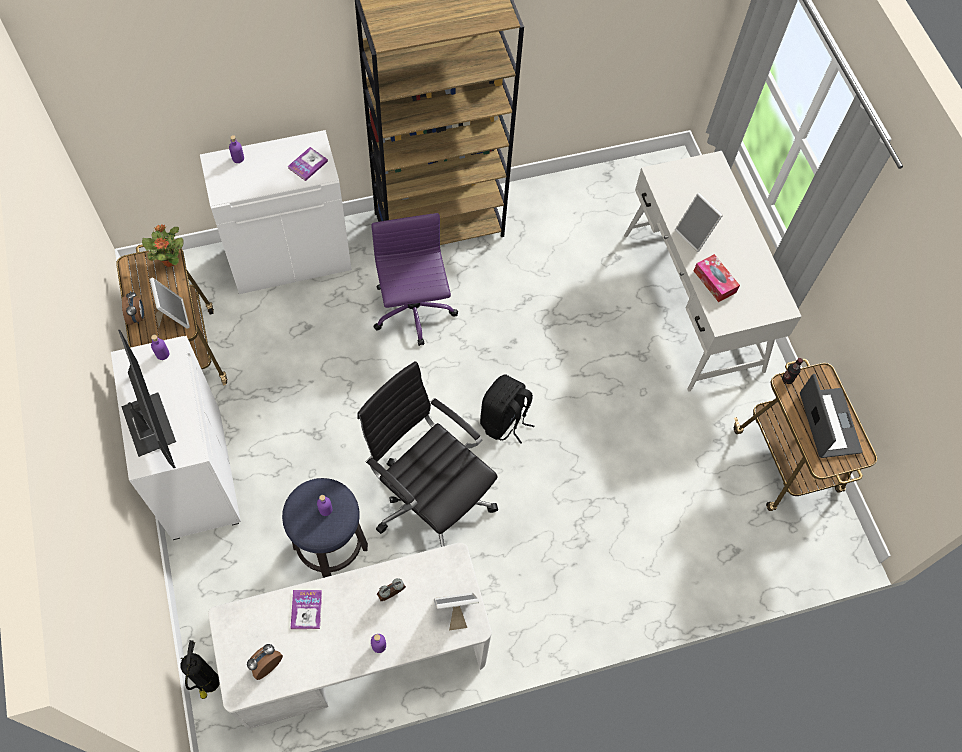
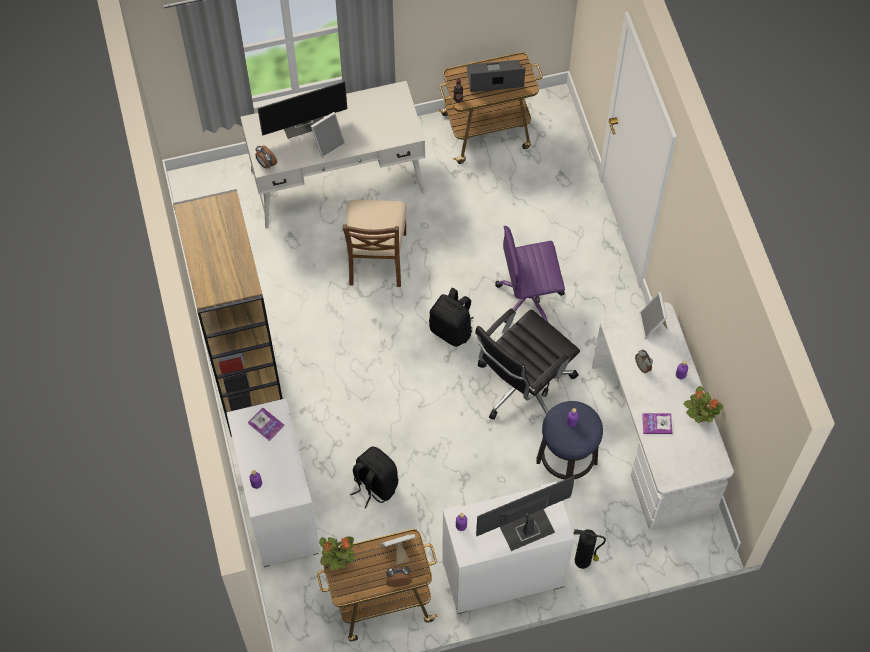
camera: 85 degrees left, 0 degrees up
(209, 683) = (681, 546): fire extinguisher -> fire extinguisher (584, 561)
(266, 664) = (698, 449): alarm clock -> alarm clock (266, 164)
(312, 344) = (374, 485): none -> black backpack
(315, 668) = (699, 416): none -> potted plant
(413, 313) = (343, 401): purple office chair -> purple office chair (530, 299)
(594, 342) = (376, 258): none -> brown chair
(714, 282) = (374, 135): tissue box -> none
(723, 211) = (304, 122): none -> monitor

